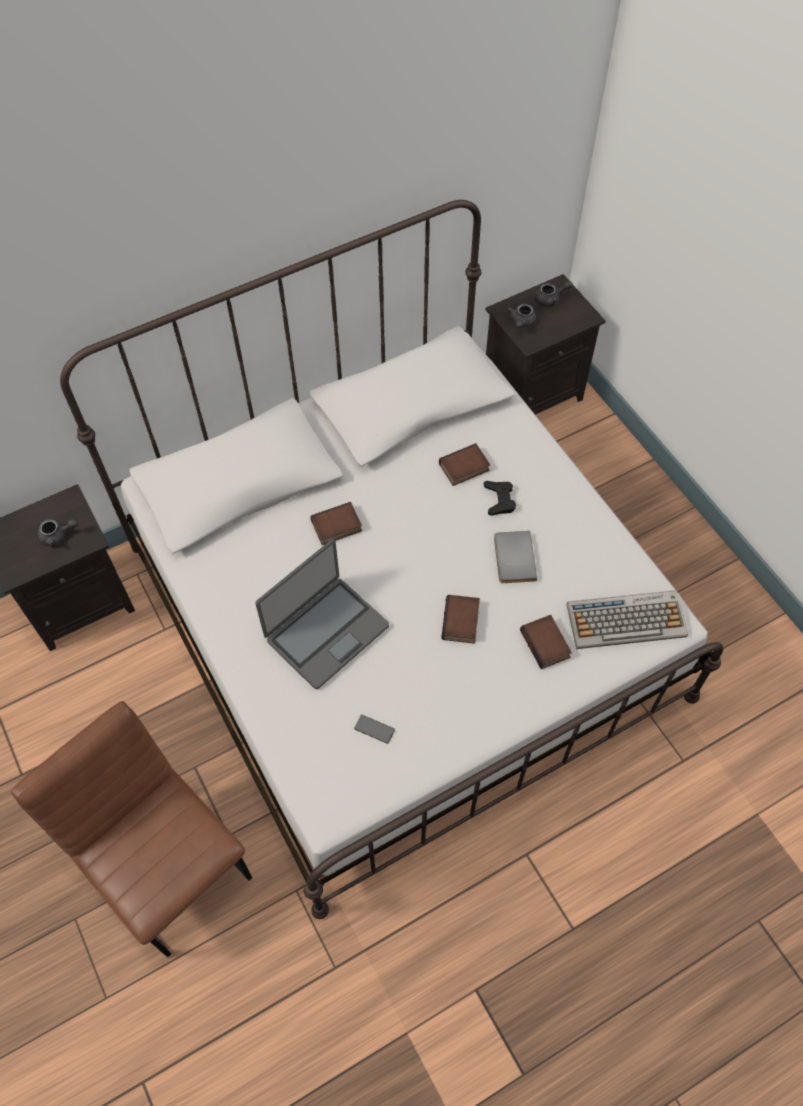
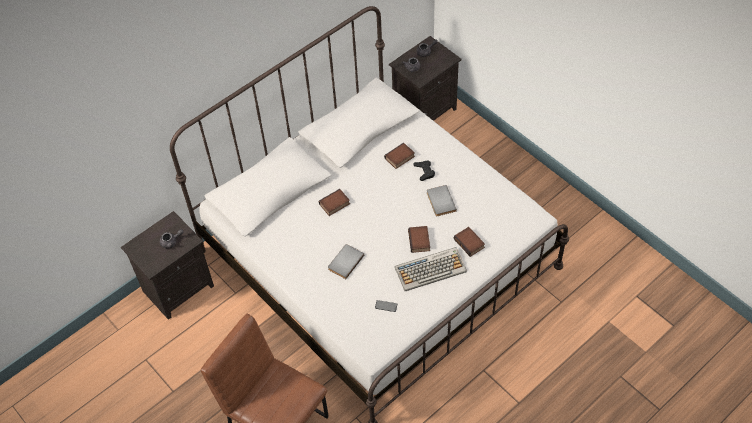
camera: 10 degrees left, 5 degrees down
(326, 632) = (345, 262): laptop -> grey book
(627, 619) = (511, 221): keyboard -> keyboard (431, 269)

